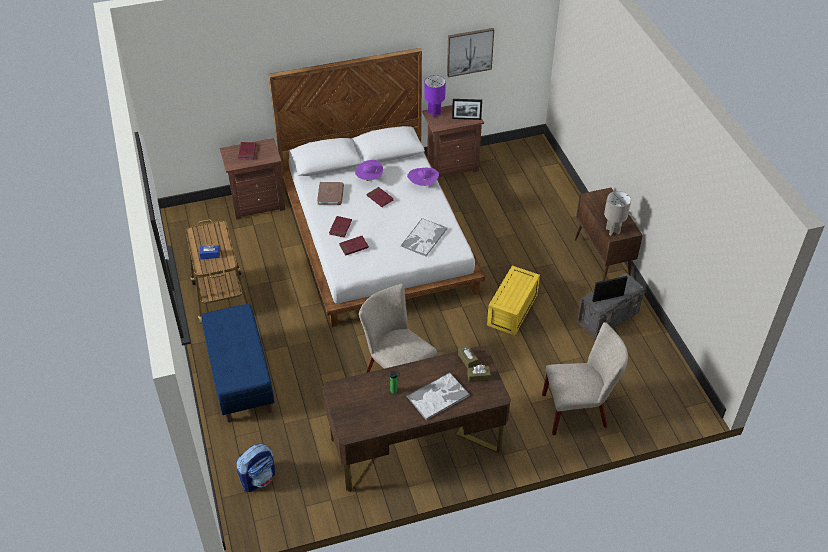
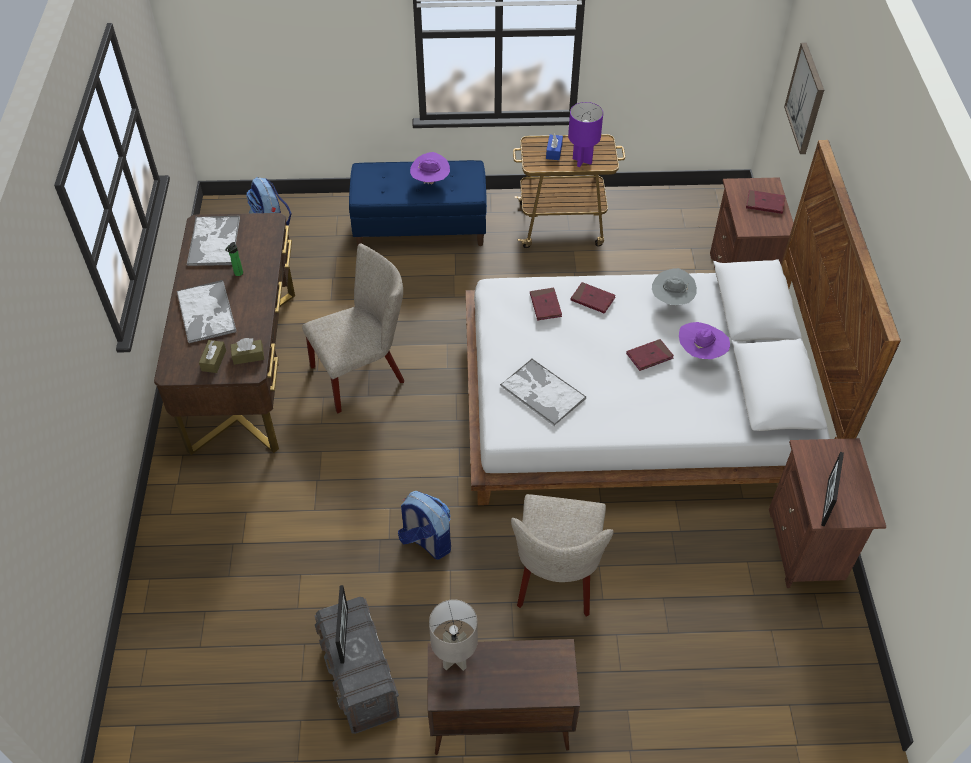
camera: 105 degrees right, 5 degrees up
(330, 195) = (671, 301): brown book -> grey hat
(365, 417) = (214, 241): none -> tray
(423, 184) = (674, 420): purple hat -> purple hat (430, 181)
(434, 113) = (848, 454): purple table lamp -> purple table lamp (582, 160)
(469, 51) = (928, 452): picture -> picture (806, 98)
(513, 311) = (426, 541): yellow storage box -> backpack
(579, 411) = (204, 568): beige chair -> beige chair (556, 579)

